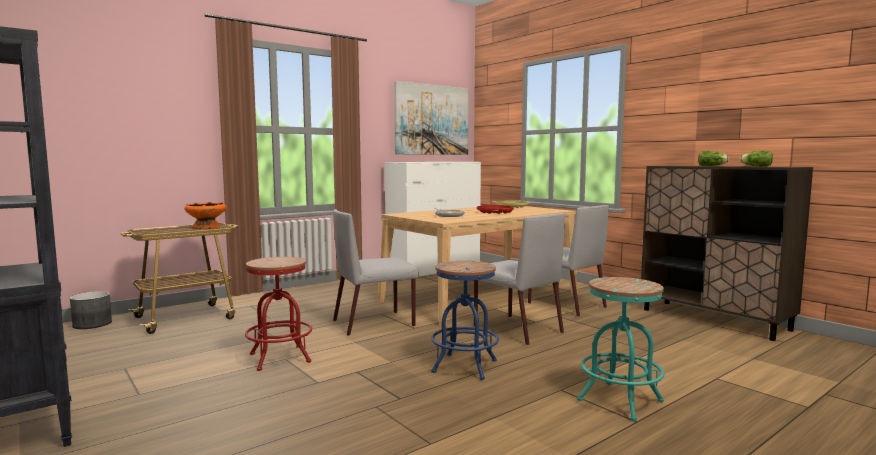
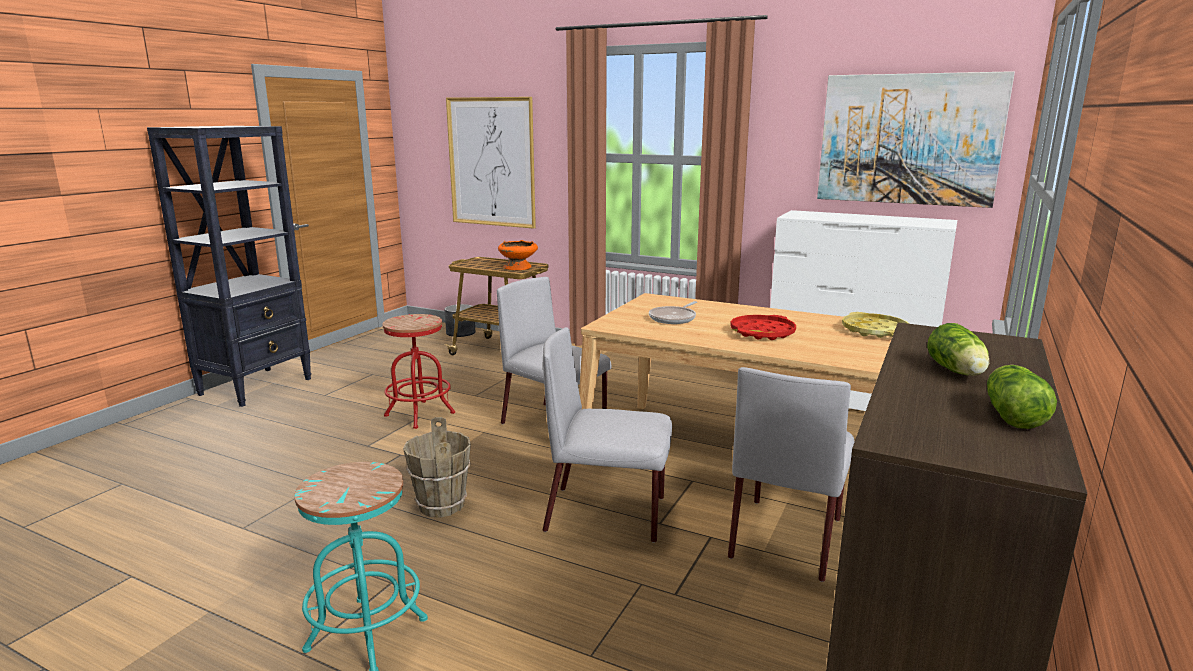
camera: 65 degrees right, 10 degrees up
(114, 132) = (491, 162): none -> picture
(465, 366) = (441, 506): blue stool -> brown bucket
(516, 329) = (608, 514): grey chair -> grey chair turned 75 degrees clockwise

